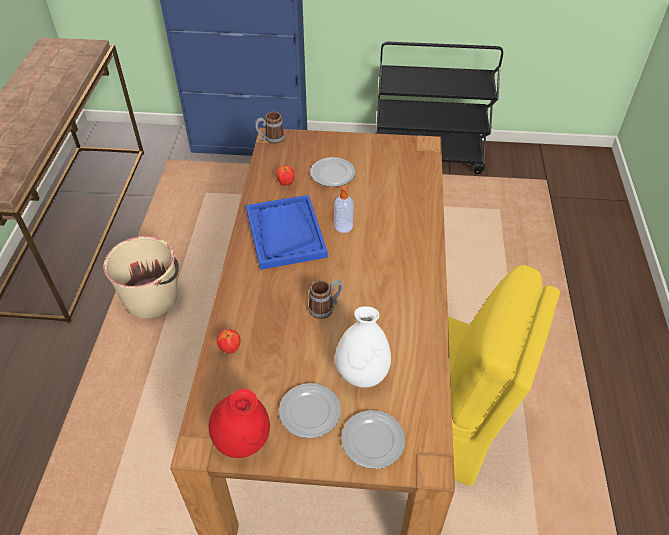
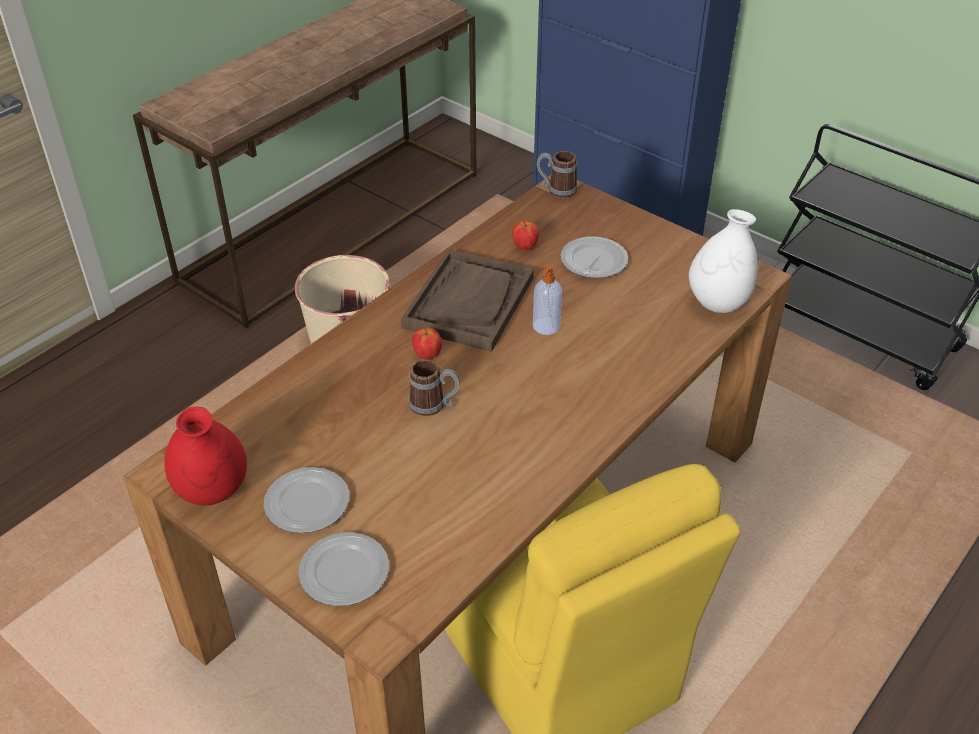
camera: 35 degrees right, 5 degrees down
(230, 348) = (289, 394): apple -> apple (427, 356)
(285, 233) = (468, 302): blue tray -> brown tray
(362, 374) = (404, 497): white vase -> white vase (718, 303)

